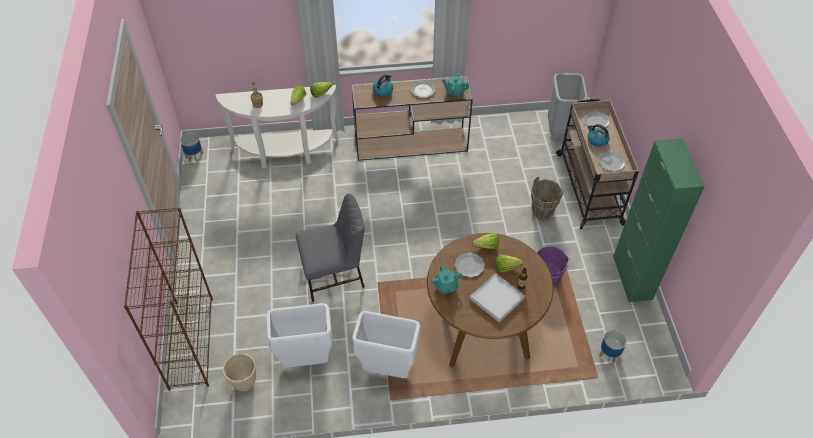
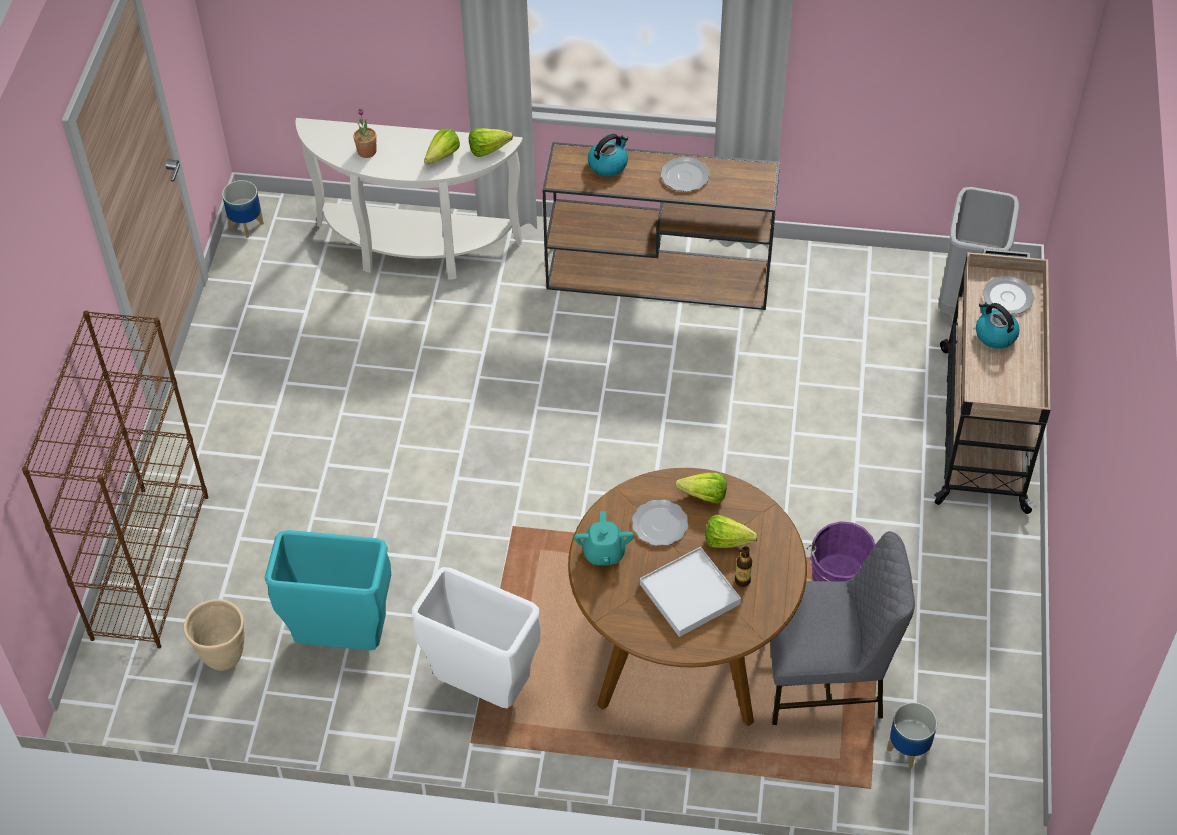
camera: 15 degrees right, 0 degrees up
(306, 361) = (342, 641): white trash can -> turquoise trash can
(334, 275) = (438, 497): grey chair -> grey chair (825, 679)
(454, 91) = (745, 189): turquoise teapot -> none
(542, 212) = (872, 456): brown bucket -> none
(611, 162) = (1006, 383): plate -> none
(632, 278) = (1006, 618): green cabinet -> none

